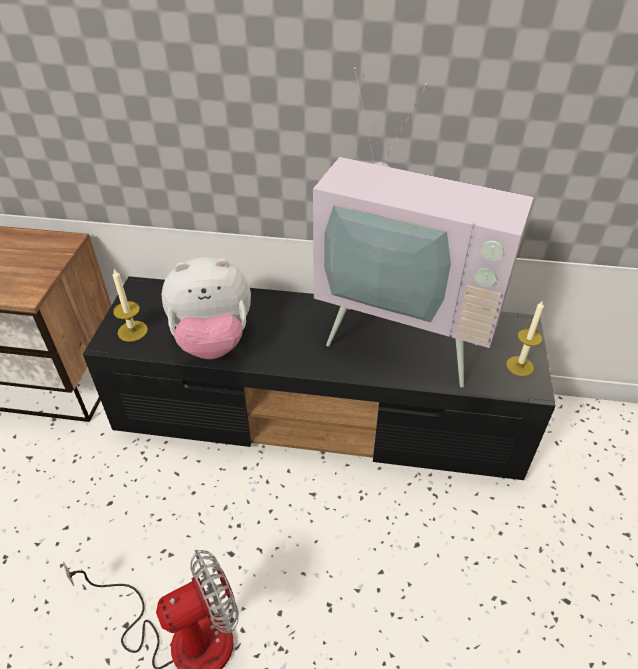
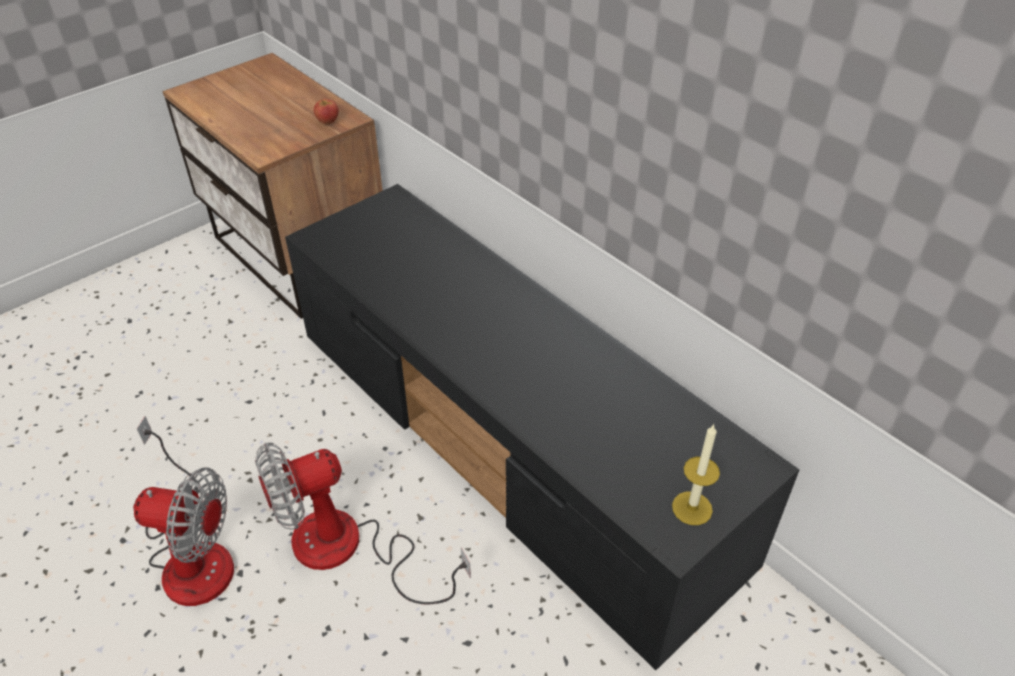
camera: 40 degrees right, 0 degrees up
(53, 250) = (328, 121): none -> apple
(132, 331) = (344, 238): candle -> none
(213, 340) = (400, 285): plush toy -> none
(290, 547) = (348, 550): none -> fan
(406, 336) = (597, 394): television -> none

